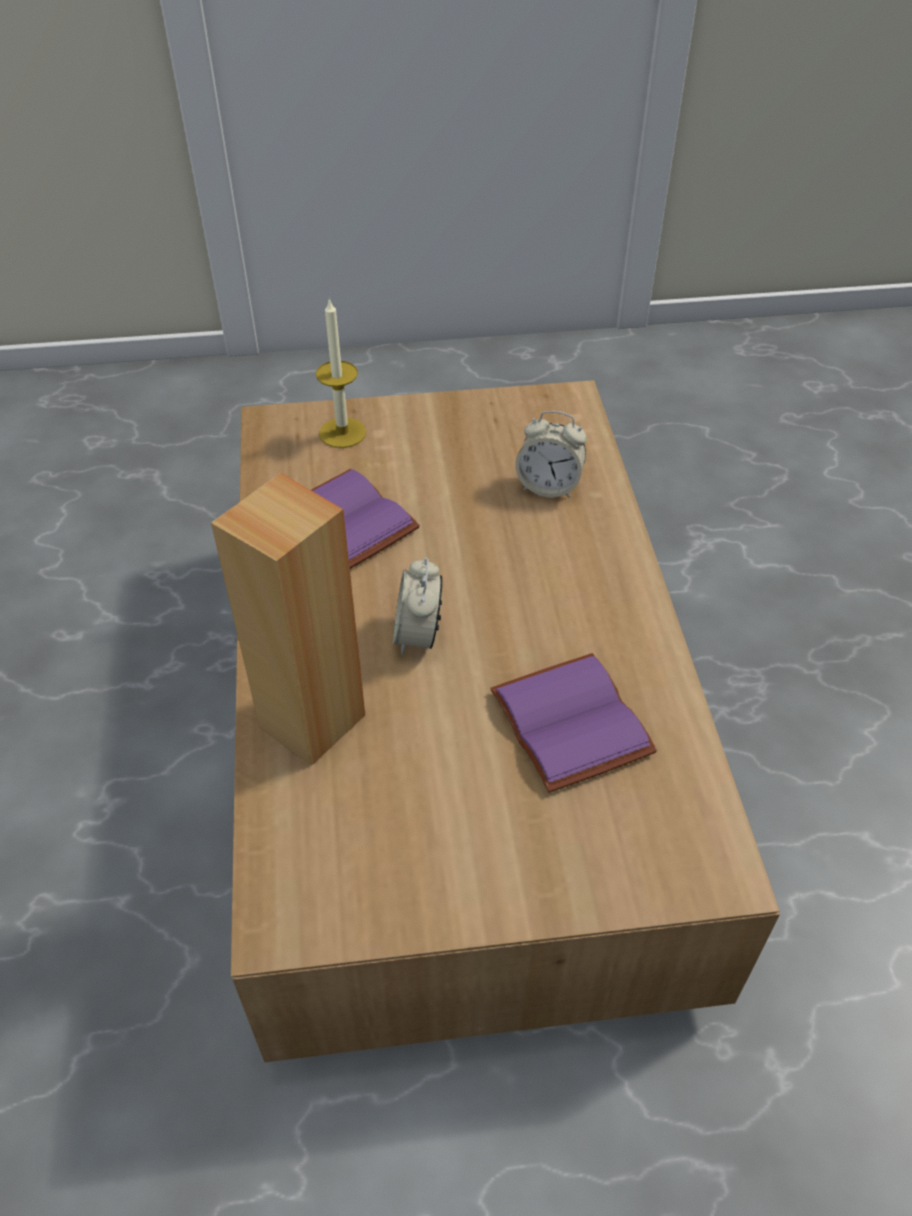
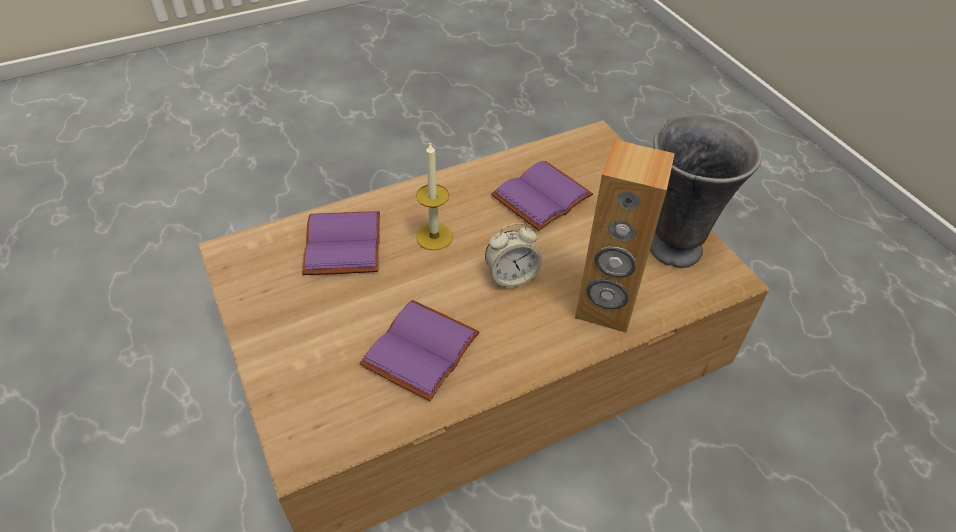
camera: 110 degrees left, 0 degrees up
(342, 433) = (305, 391): candle -> candle (434, 237)
(385, 871) = (675, 246): none -> grey vase
(549, 486) = (340, 243): alarm clock -> purple book

